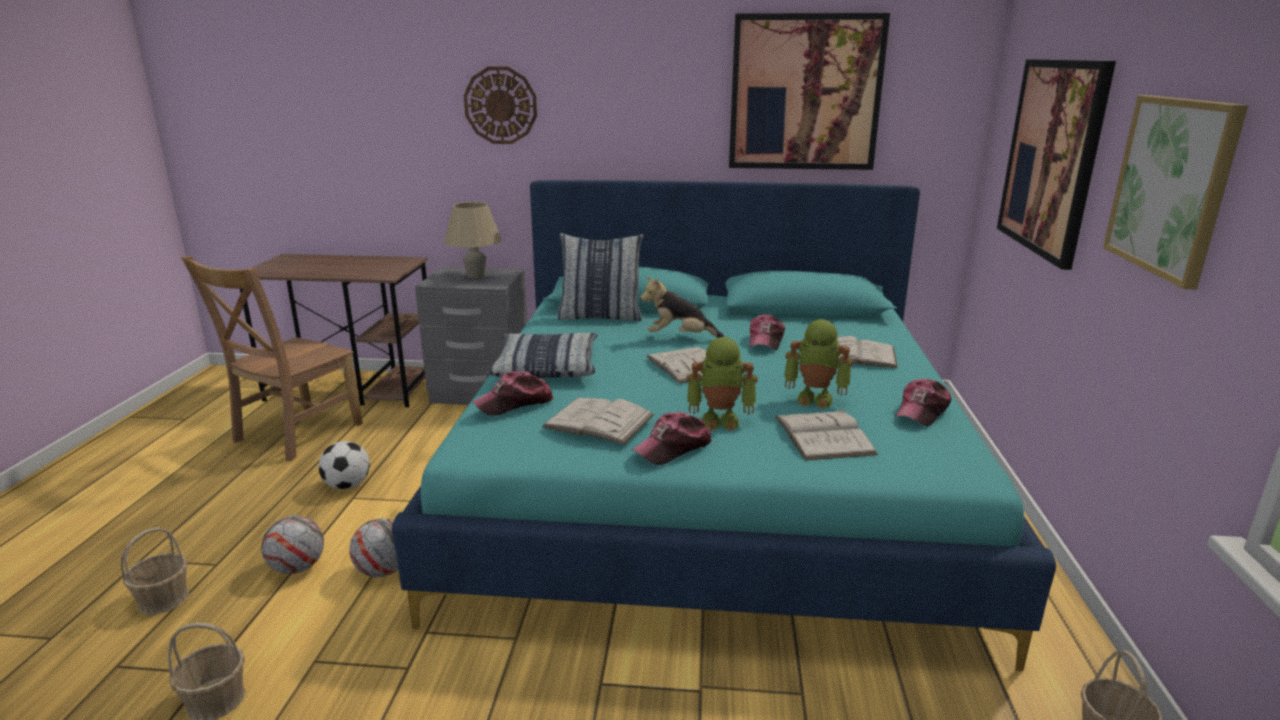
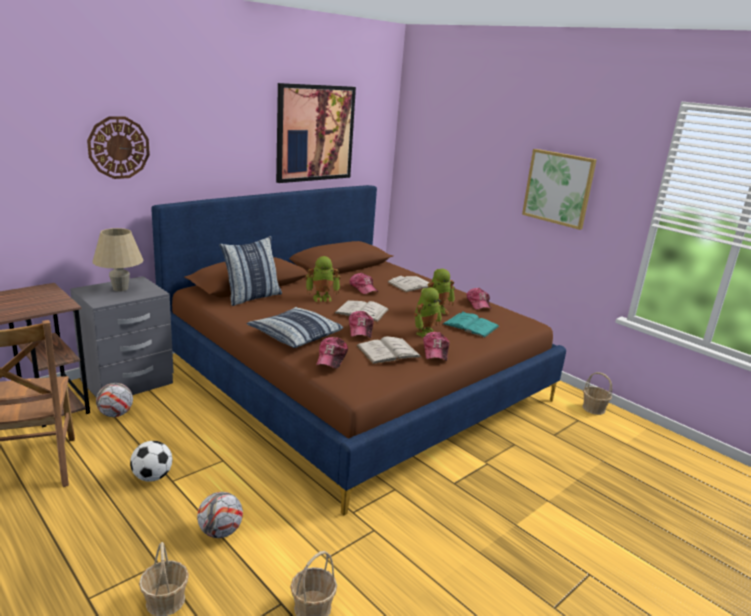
camera: 50 degrees left, 0 degrees up
(383, 571) = (275, 503): football -> football (115, 414)
(628, 385) = (361, 330): none -> cap
(679, 337) = (322, 298): plush toy -> toy robot
(711, 481) = (354, 380): turquoise bed -> brown bed
(823, 435) = (470, 325): white book -> turquoise book
(1051, 157) = (464, 170): picture -> none

